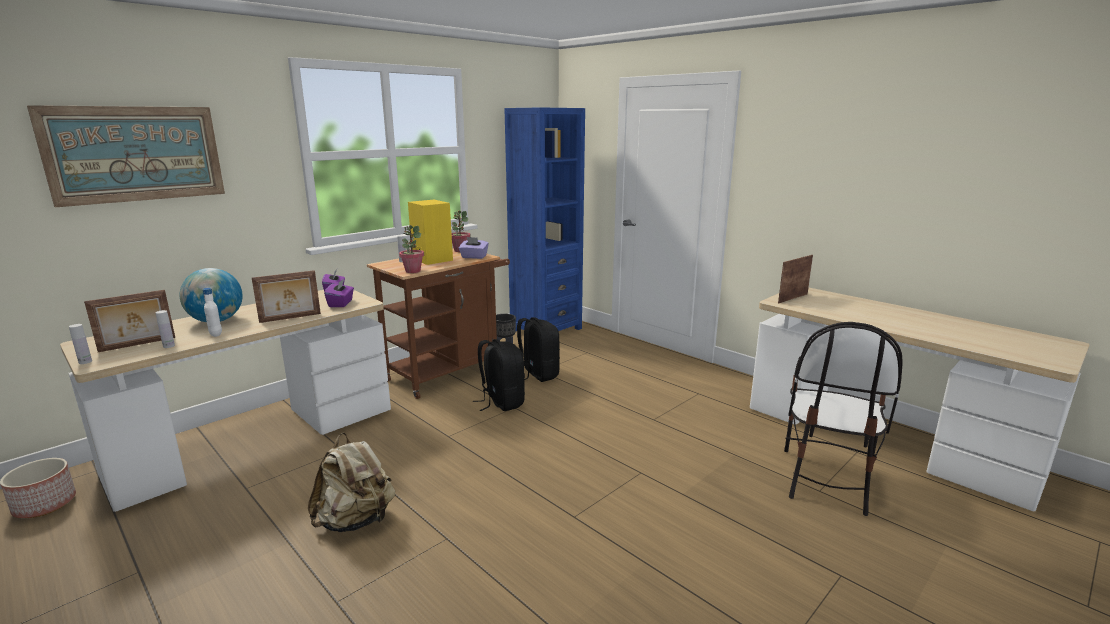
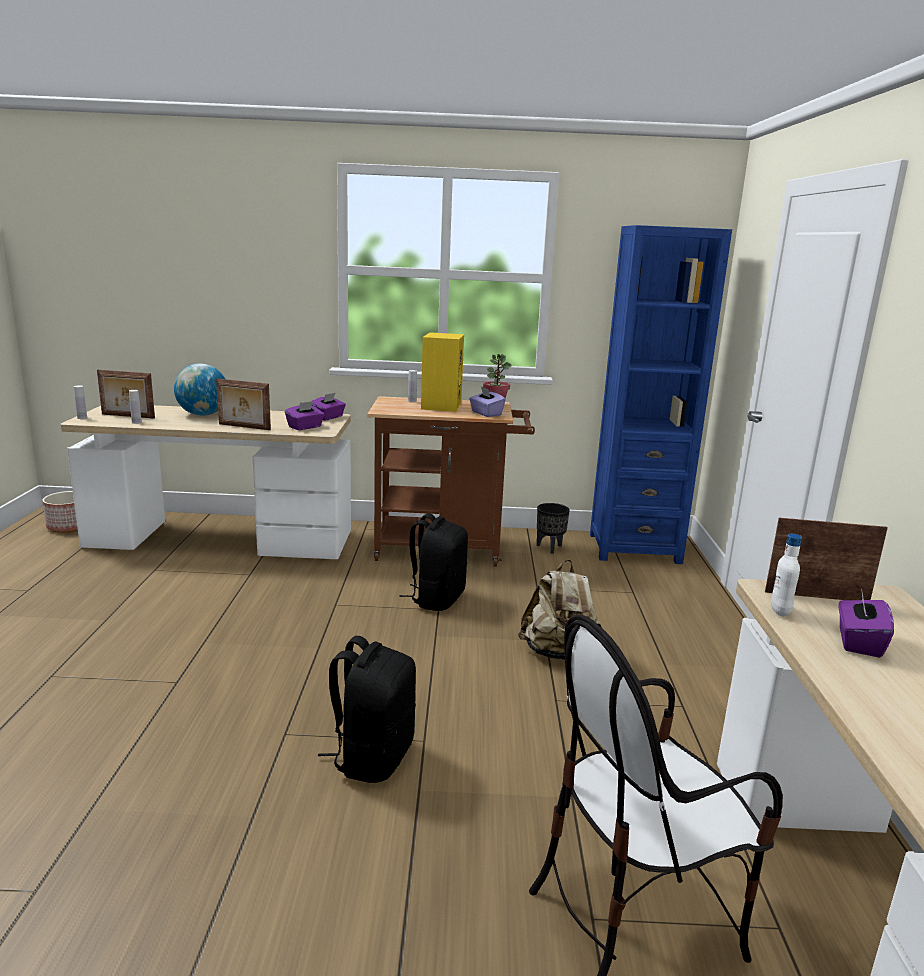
camera: 45 degrees right, 0 degrees up
(135, 154) = (190, 253): picture -> none
(216, 334) = (176, 423): white bottle -> white bottle (780, 611)
(356, 521) = (159, 630): beige backpack -> beige backpack (559, 653)
(413, 271) = (390, 411): potted plant -> none
(537, 374) = (526, 590): black backpack -> black backpack (372, 756)
(839, 308) = (858, 642): none -> purple tissue box

